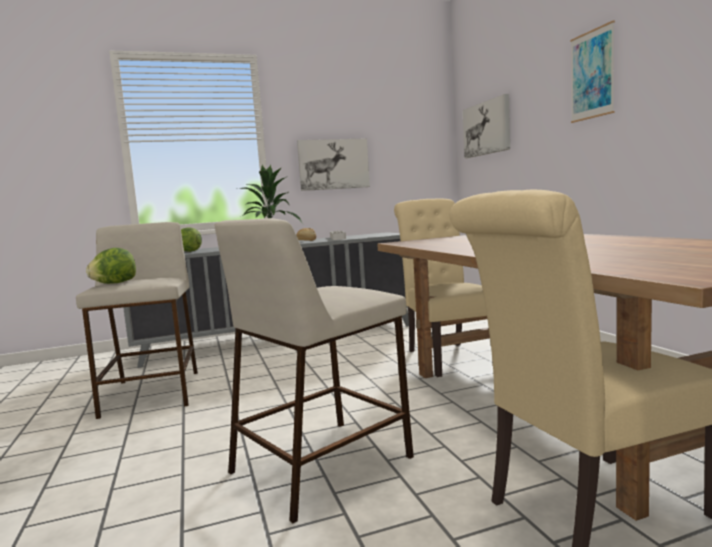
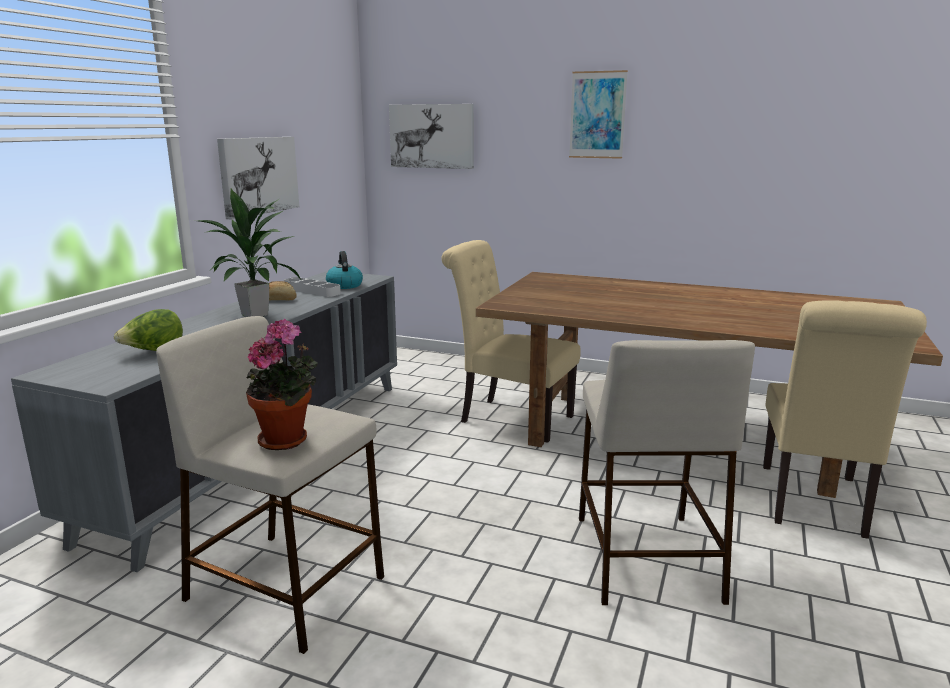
camera: 50 degrees left, 10 degrees up
(114, 283) = (287, 440): lettuce -> potted plant
(363, 236) = (344, 285): none -> kettle

